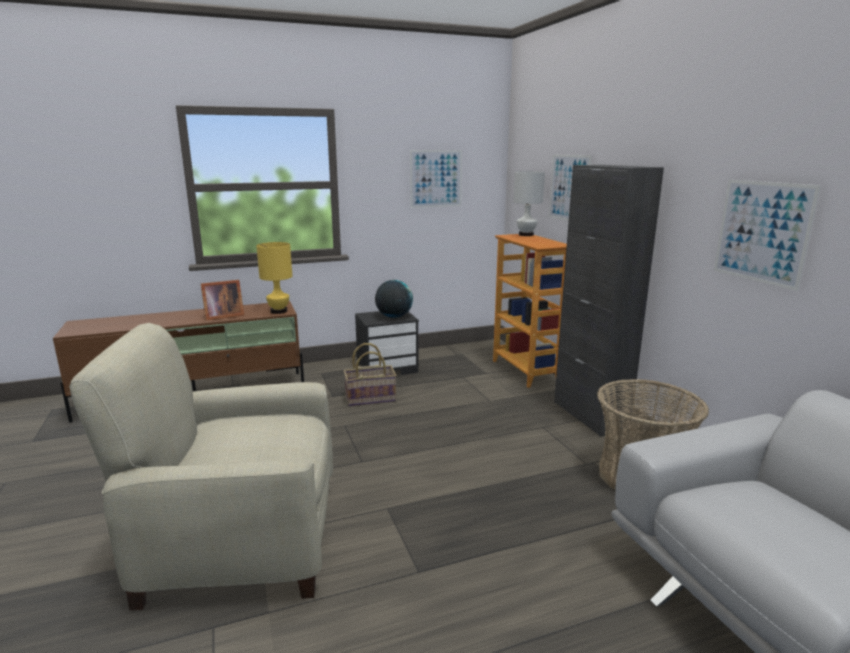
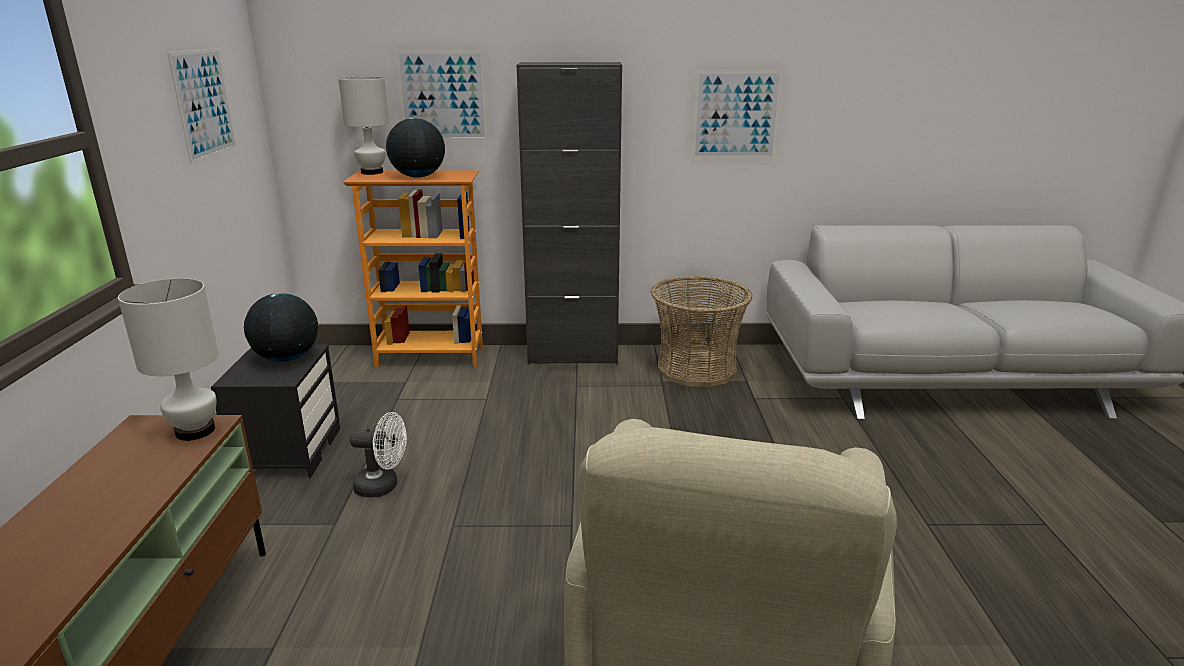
camera: 70 degrees left, 5 degrees up
(222, 316) = (123, 502): picture frame -> none
(279, 311) = (194, 431): yellow table lamp -> white table lamp
(370, 398) = (383, 486): basket -> white fan
(530, 241) = (418, 177): none -> globe

